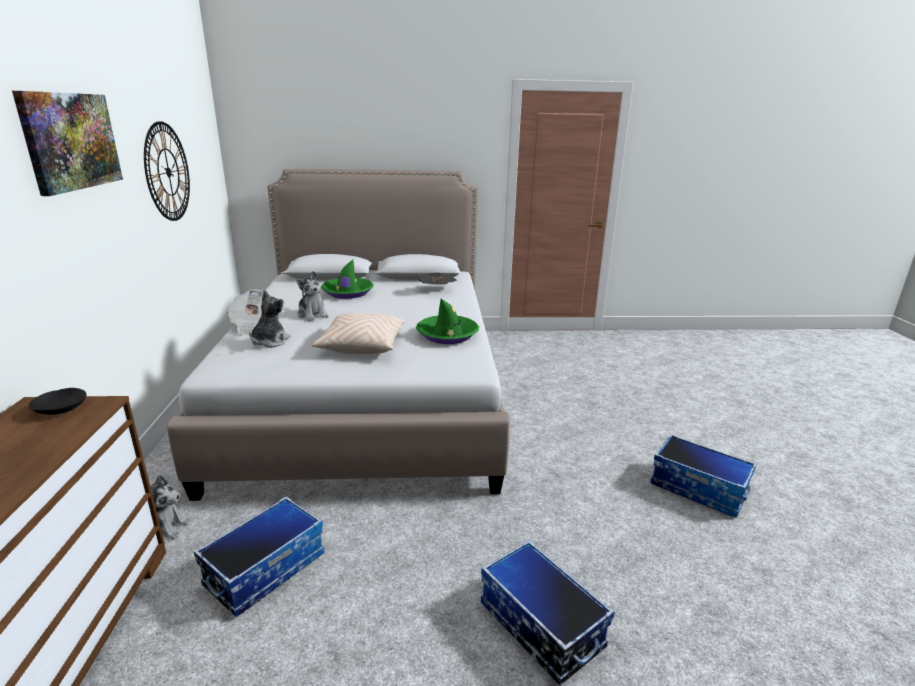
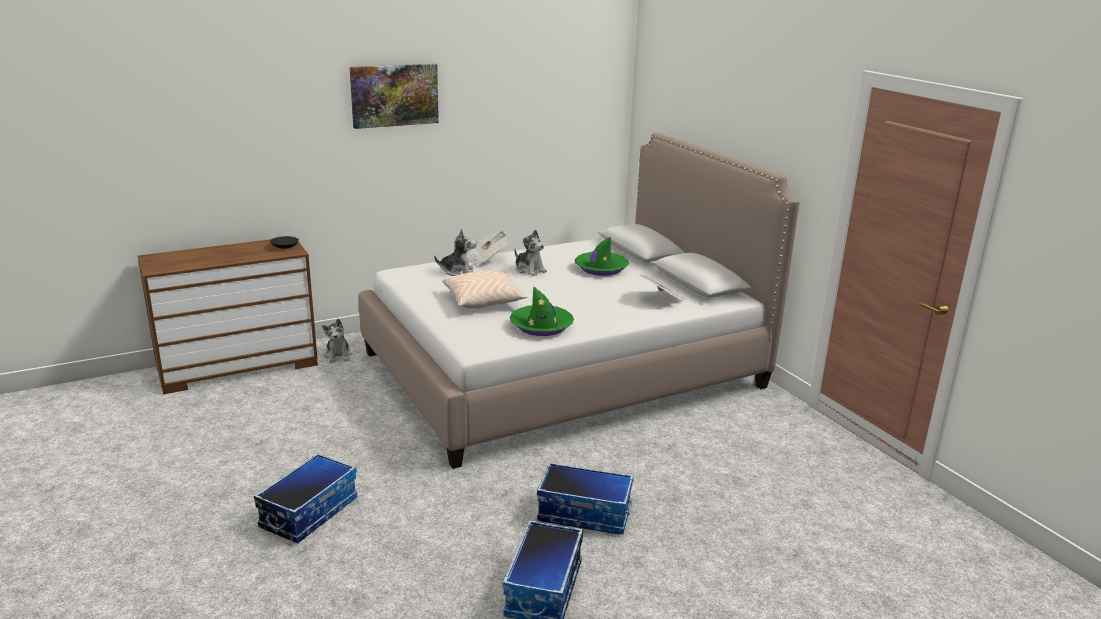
camera: 65 degrees right, 0 degrees up
(168, 172) = (515, 120): wall clock -> none
(265, 569) = (318, 399): storage box -> storage box (585, 513)
(312, 314) = (529, 270): plush toy -> plush toy turned 75 degrees counterclockwise

